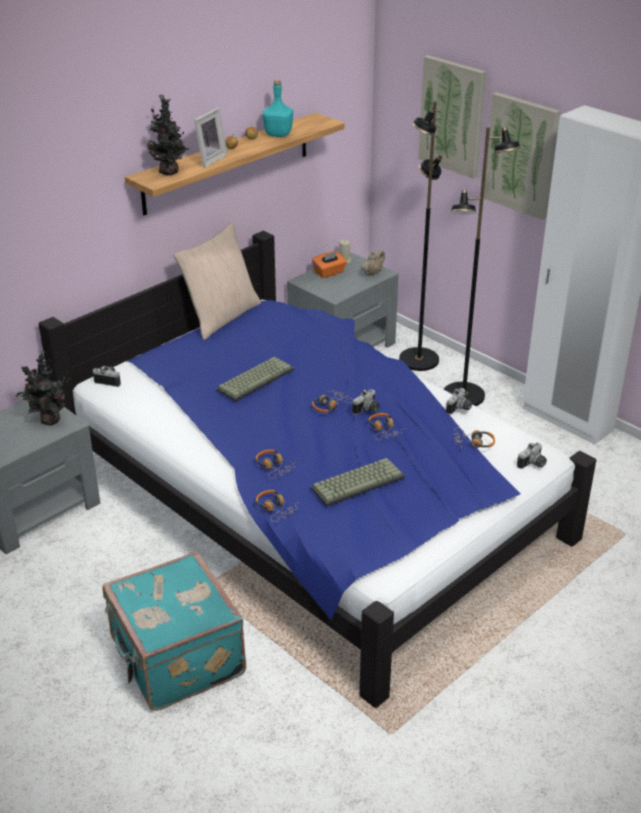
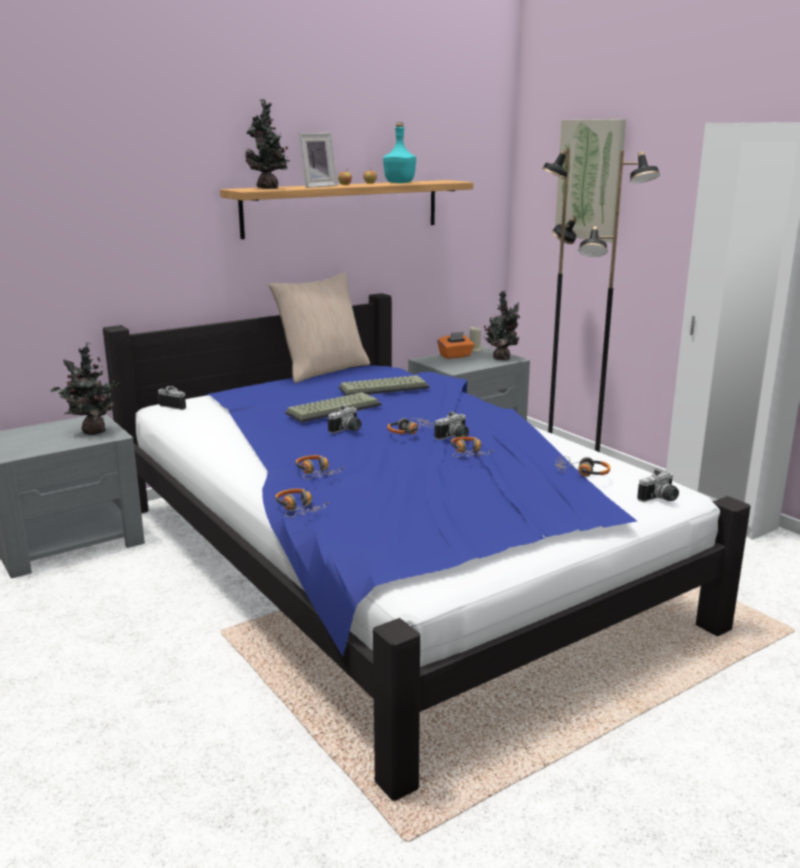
camera: 10 degrees right, 15 degrees down
(175, 659) = (143, 705): turquoise suitcase -> none
(358, 482) = (417, 492): keyboard -> keyboard (384, 387)
(372, 273) = (501, 358): beige teapot -> potted plant
(460, 409) = (571, 445): camera -> camera (347, 430)
(521, 155) = (664, 204): picture -> none

